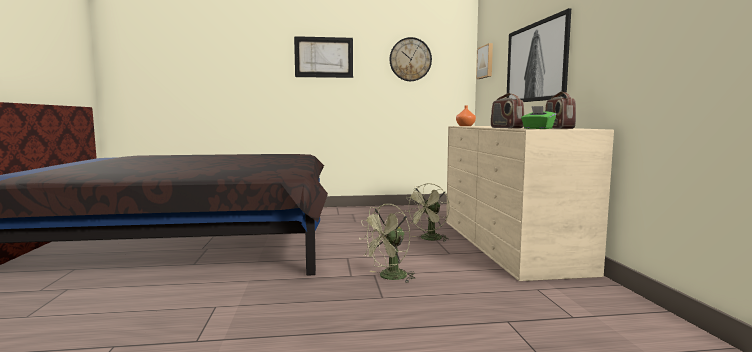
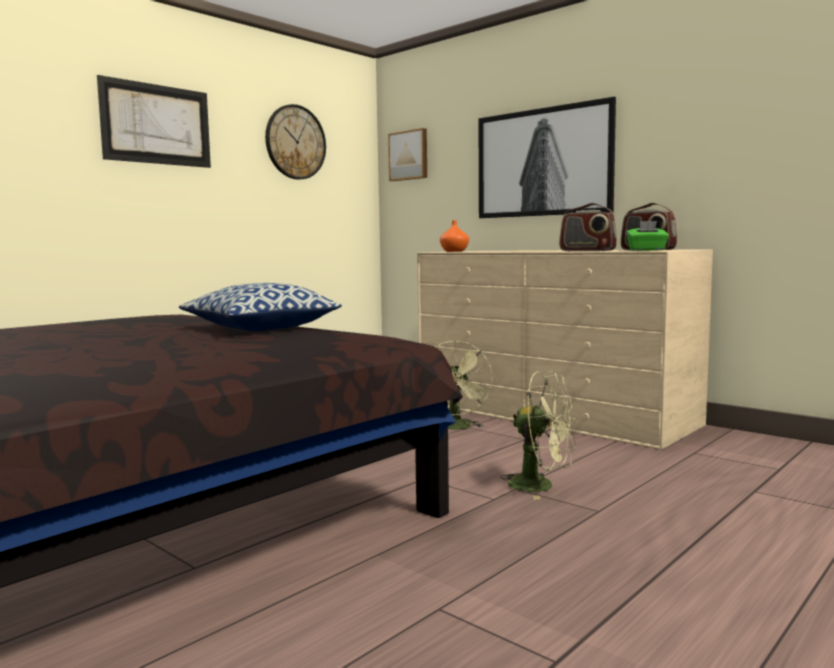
camera: 40 degrees left, 0 degrees up
(282, 162) = (260, 328): none -> pillow
(389, 277) = (541, 486): green fan -> green fan turned 75 degrees counterclockwise

